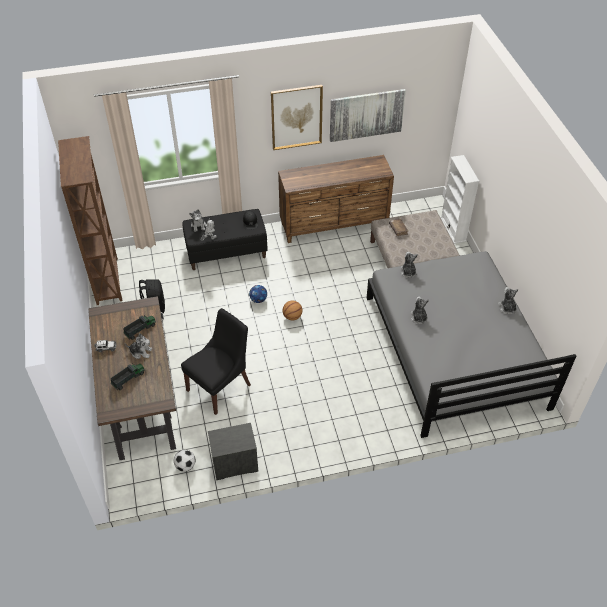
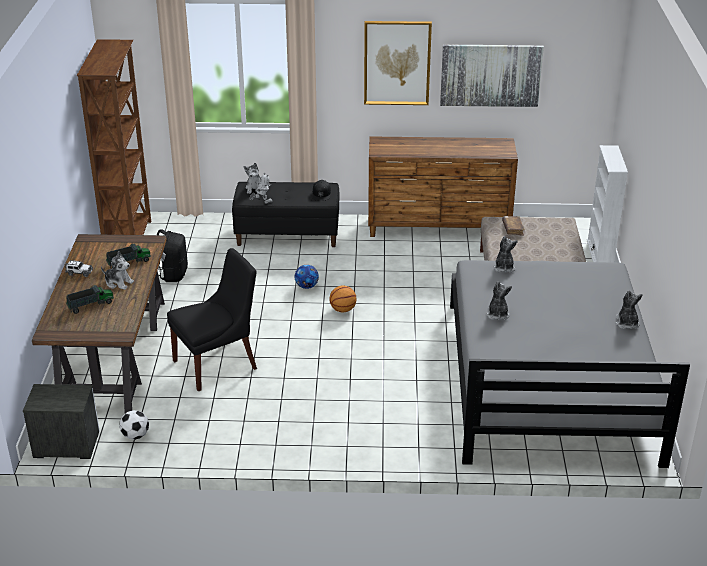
camera: 15 degrees right, 15 degrees down
(234, 463) = (198, 444): nightstand -> nightstand (65, 444)

